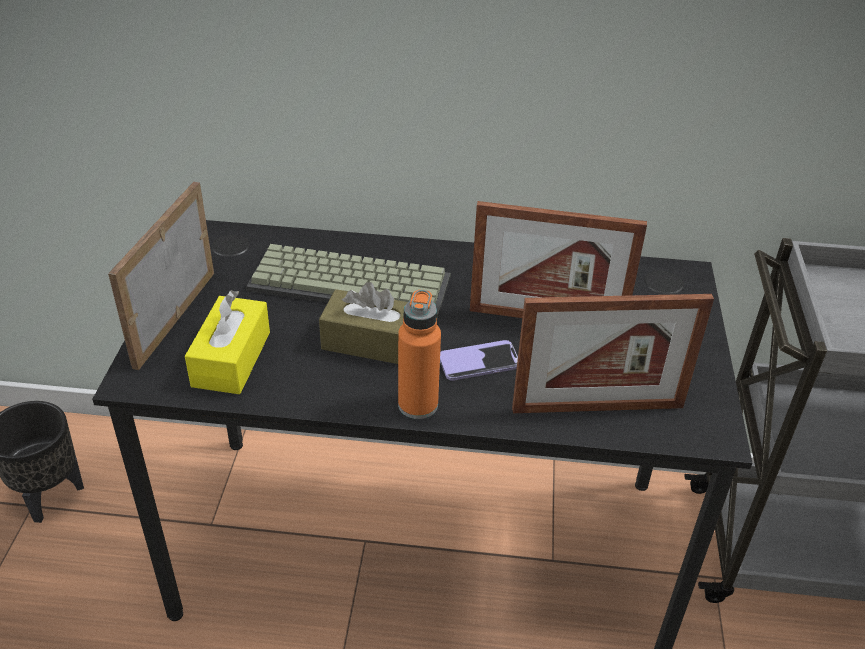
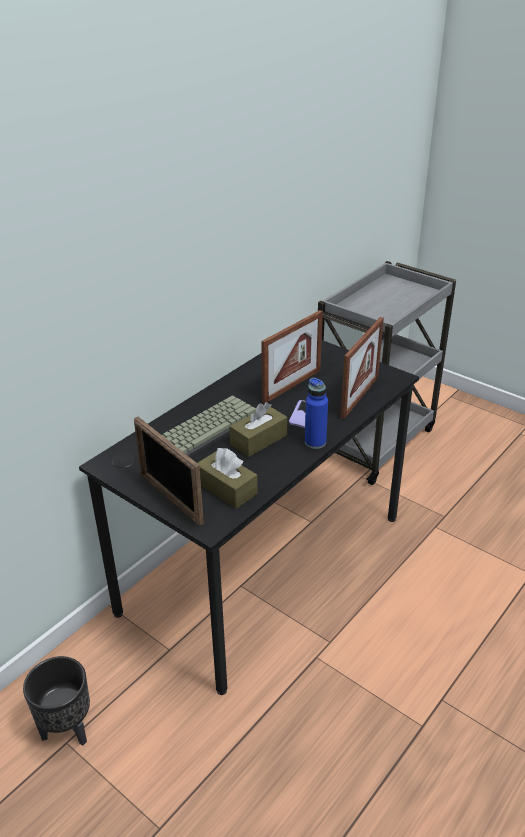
camera: 55 degrees left, 5 degrees down
(231, 359) = (227, 488): yellow tissue box -> brown tissue box
(418, 405) = (315, 442): orange bottle -> blue bottle

